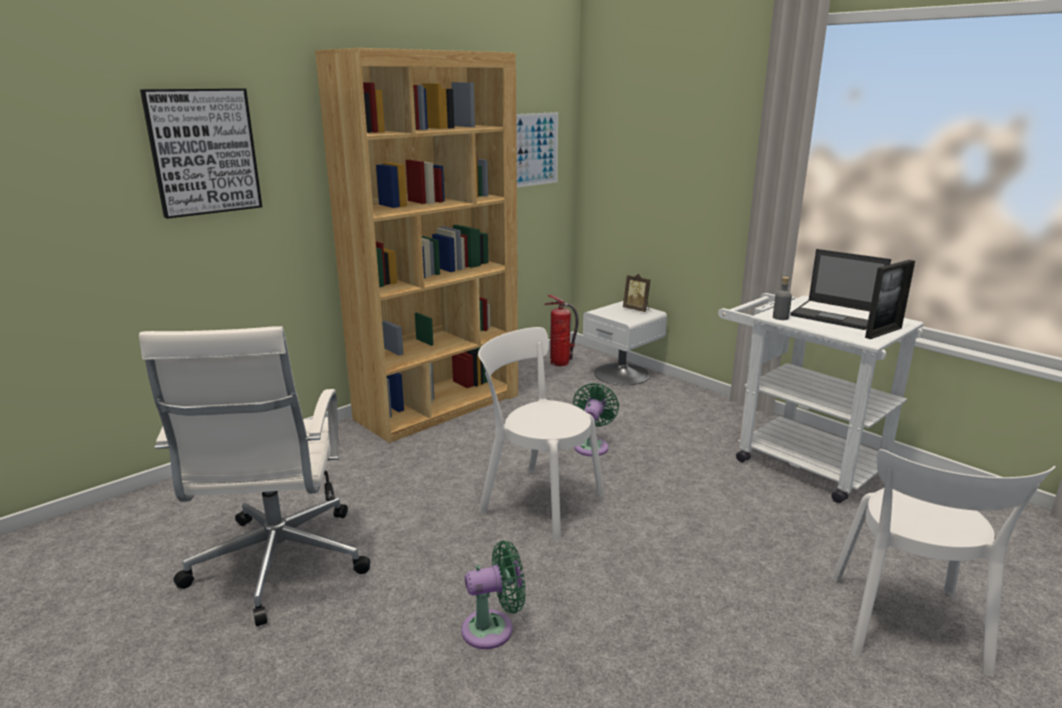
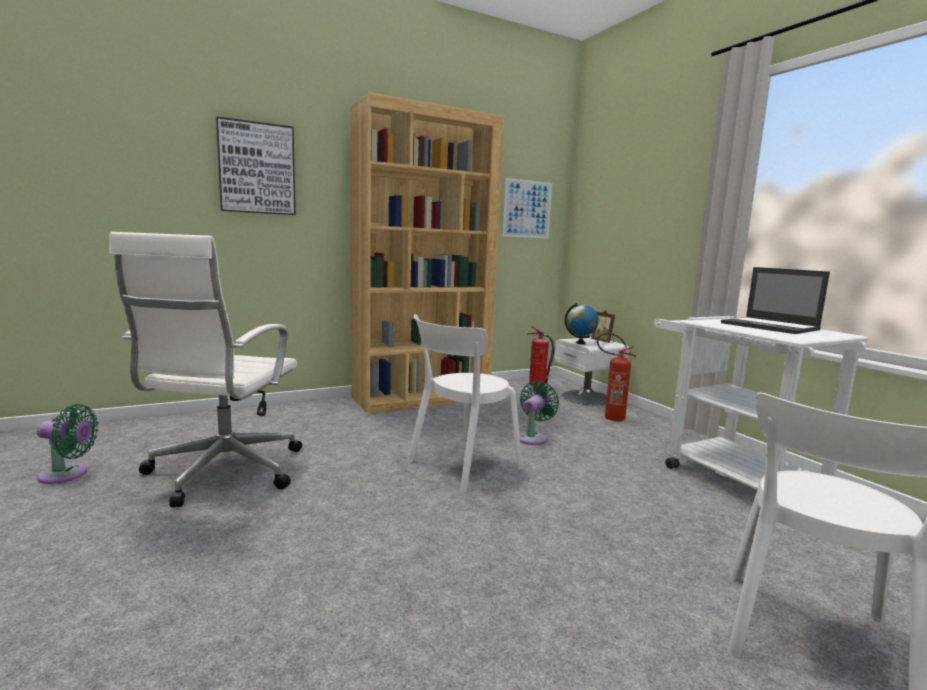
camera: 15 degrees right, 10 degrees down
(493, 628) = (357, 548): green fan -> green fan (67, 475)
(537, 501) = (460, 466): white chair -> white chair turned 90 degrees counterclockwise
(614, 316) = (580, 343): none -> globe
(657, 401) = (609, 417): none -> fire extinguisher
(780, 317) = (709, 323): grey bottle -> none
(883, 333) = (815, 336): picture frame -> none

